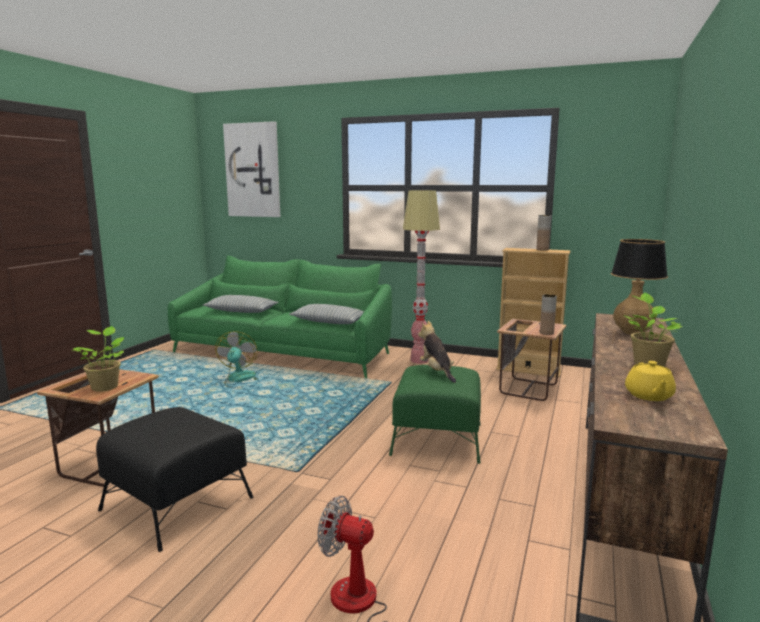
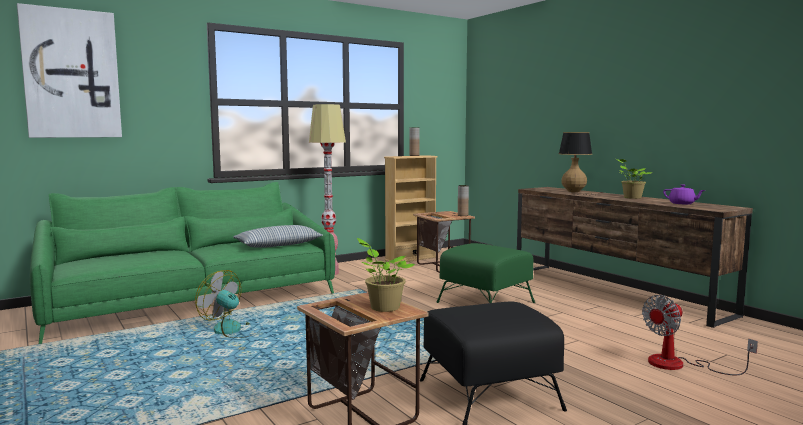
camera: 55 degrees left, 5 degrees down
(241, 311) = (148, 258): pillow -> none
(436, 372) = (478, 246): plush toy -> none
(648, 396) = (682, 203): yellow teapot -> purple teapot

